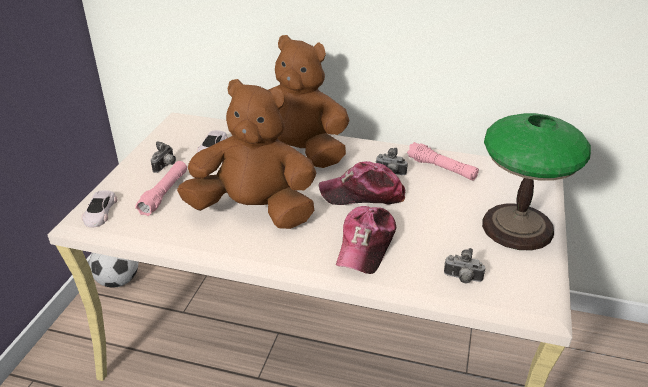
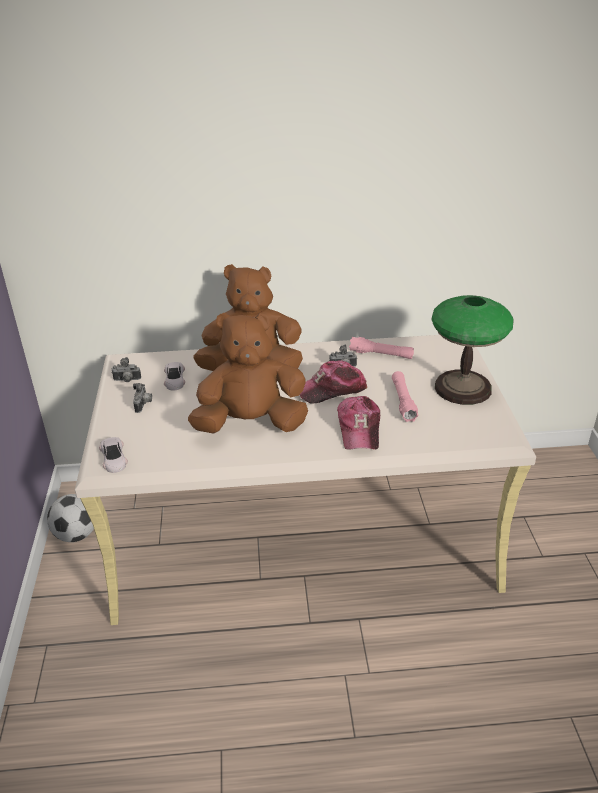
camera: 20 degrees left, 0 degrees up
(164, 193) = (161, 428): pink flashlight -> pink flashlight (403, 401)
(462, 279) = (444, 435): camera -> camera (127, 380)

